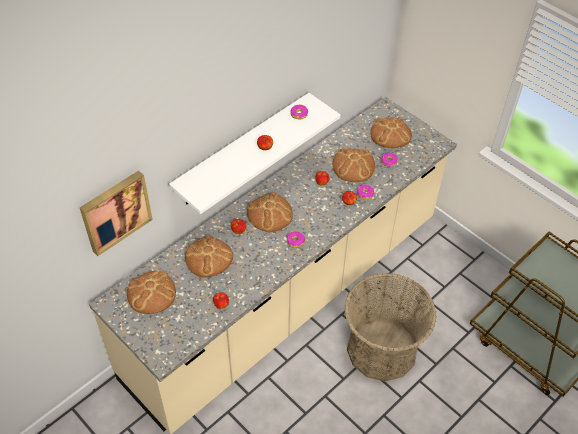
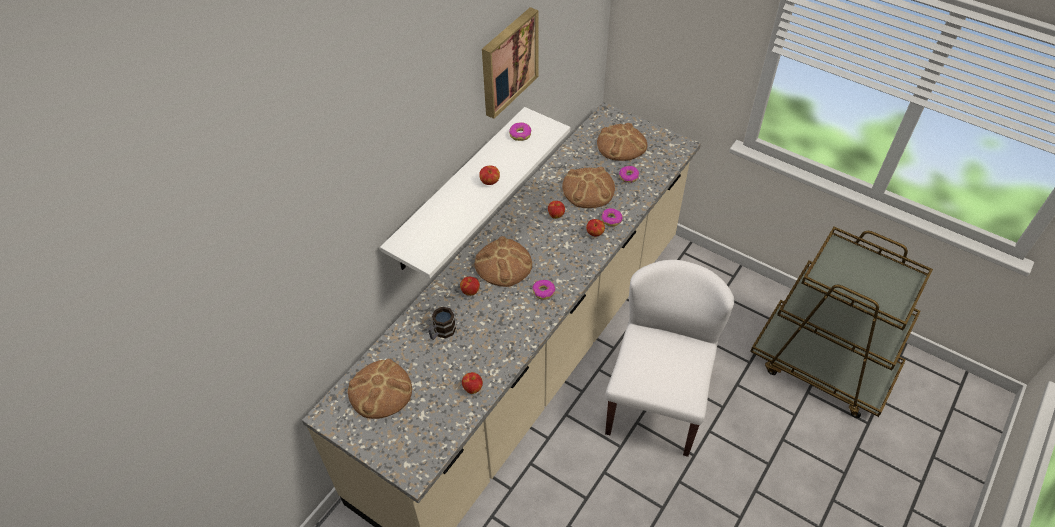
camera: 10 degrees left, 0 degrees up
(115, 211) = (320, 294): picture -> picture (507, 61)
(208, 258) = (441, 332): bread -> mug
(382, 349) = (656, 402): basket -> white chair

